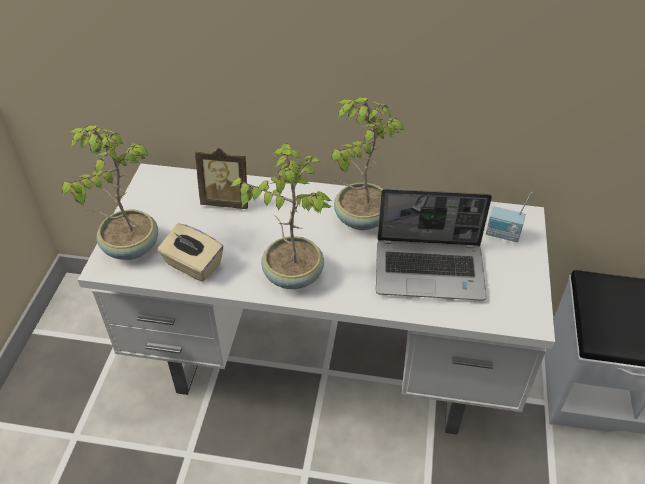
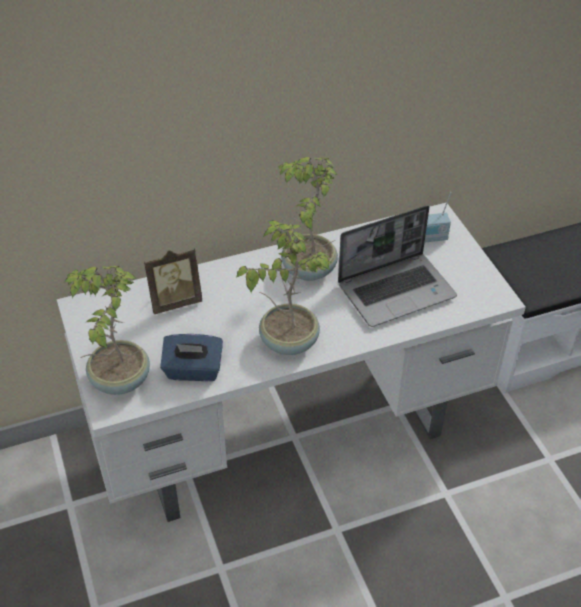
camera: 30 degrees left, 0 degrees up
(193, 265) = (193, 371): beige tissue box -> blue tissue box

